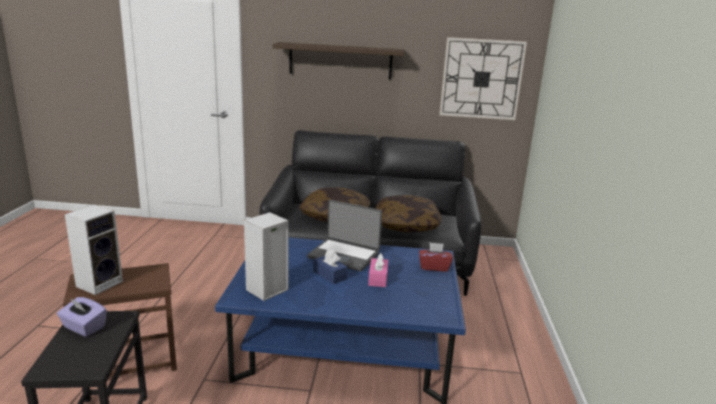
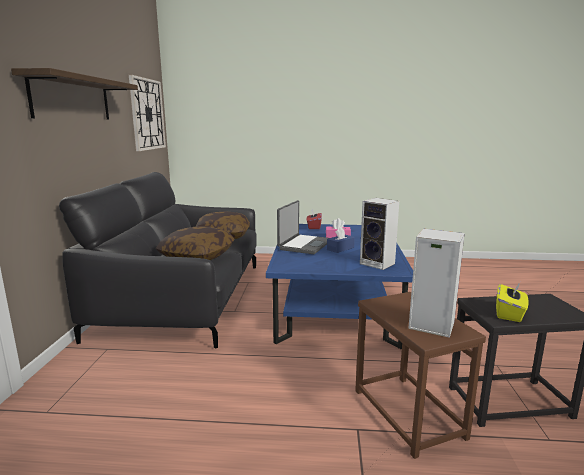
camera: 90 degrees left, 5 degrees down
(83, 327) = (509, 314): purple tissue box -> yellow tissue box

